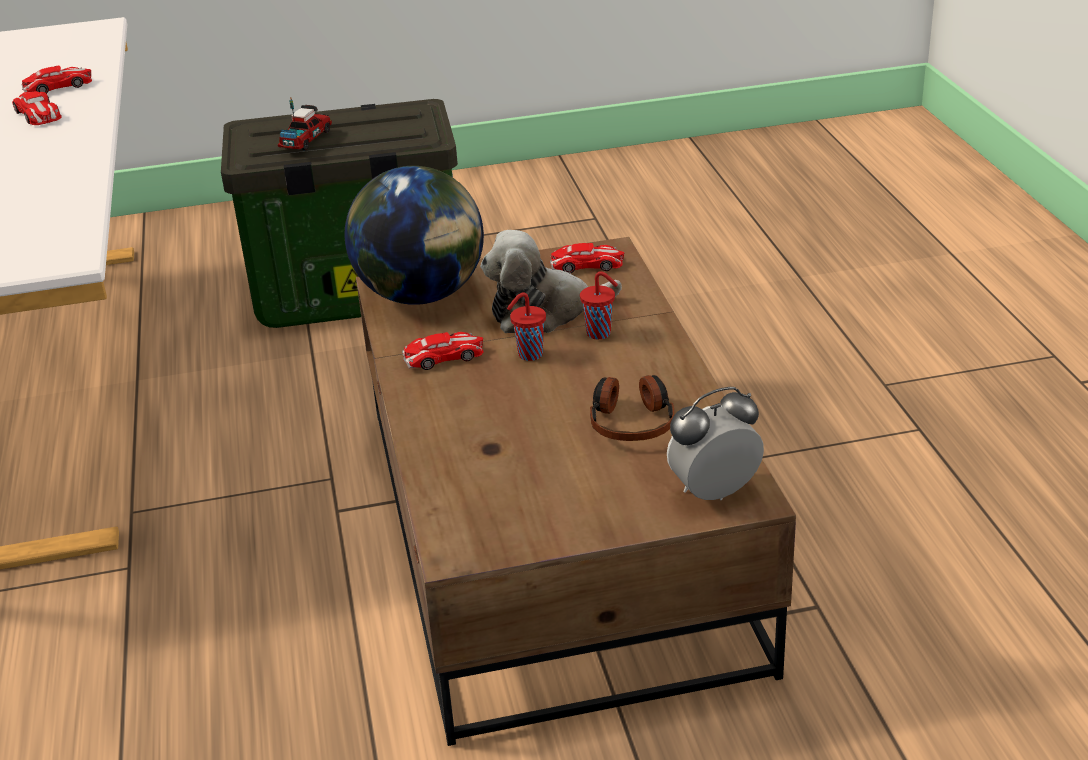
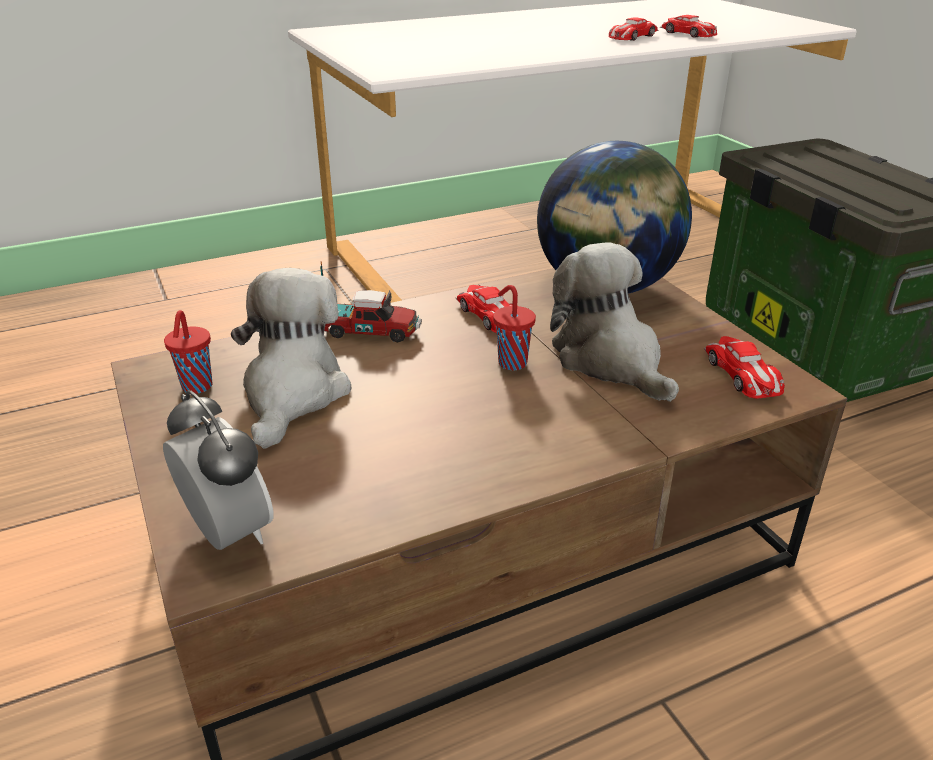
camera: 75 degrees right, 0 degrees up
(306, 140) = (816, 166): toy truck -> toy truck (371, 332)
(533, 465) = (293, 393): none -> plush toy
(600, 334) = (578, 404): red cup -> red cup (196, 387)
(631, 421) = (385, 449): headphones -> none

